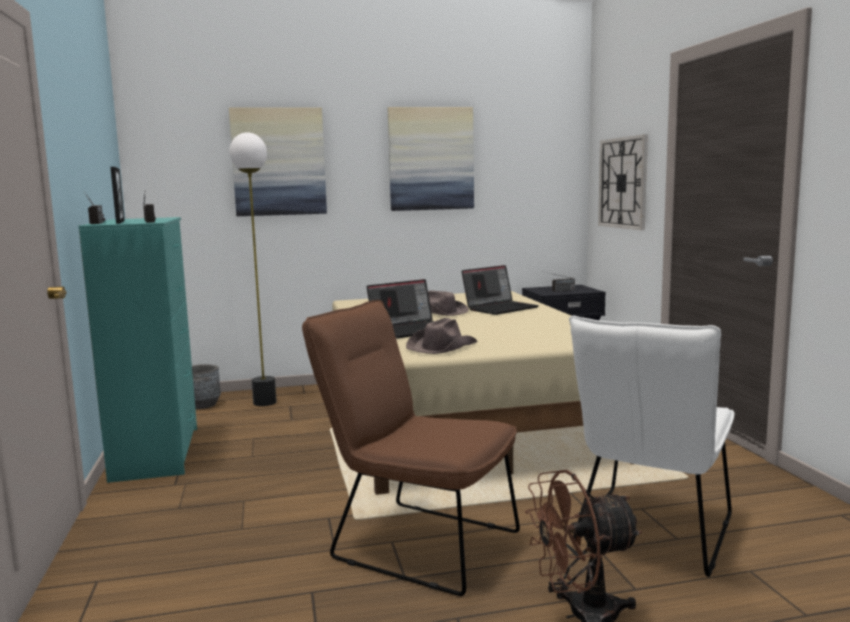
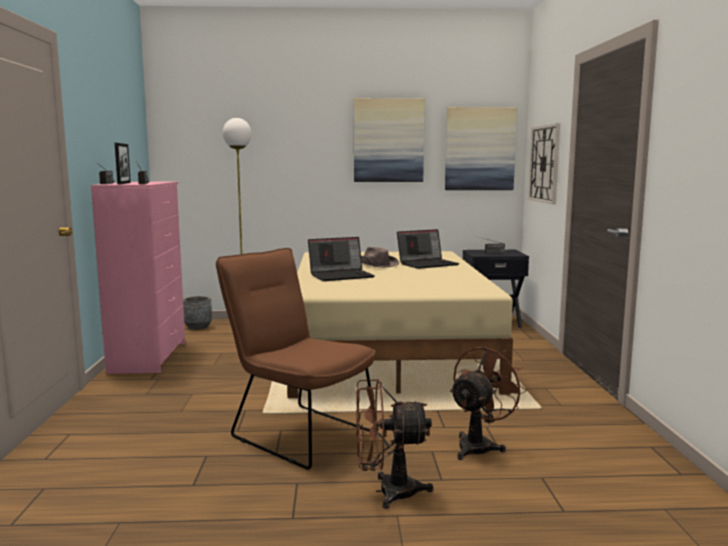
camera: 10 degrees right, 0 degrees up
(158, 452) = (150, 357): turquoise dresser -> pink dresser
(279, 162) = (266, 141): picture -> picture (479, 149)
(441, 347) = (350, 289): brown hat -> none
(650, 535) = (479, 445): white chair -> brown fan

